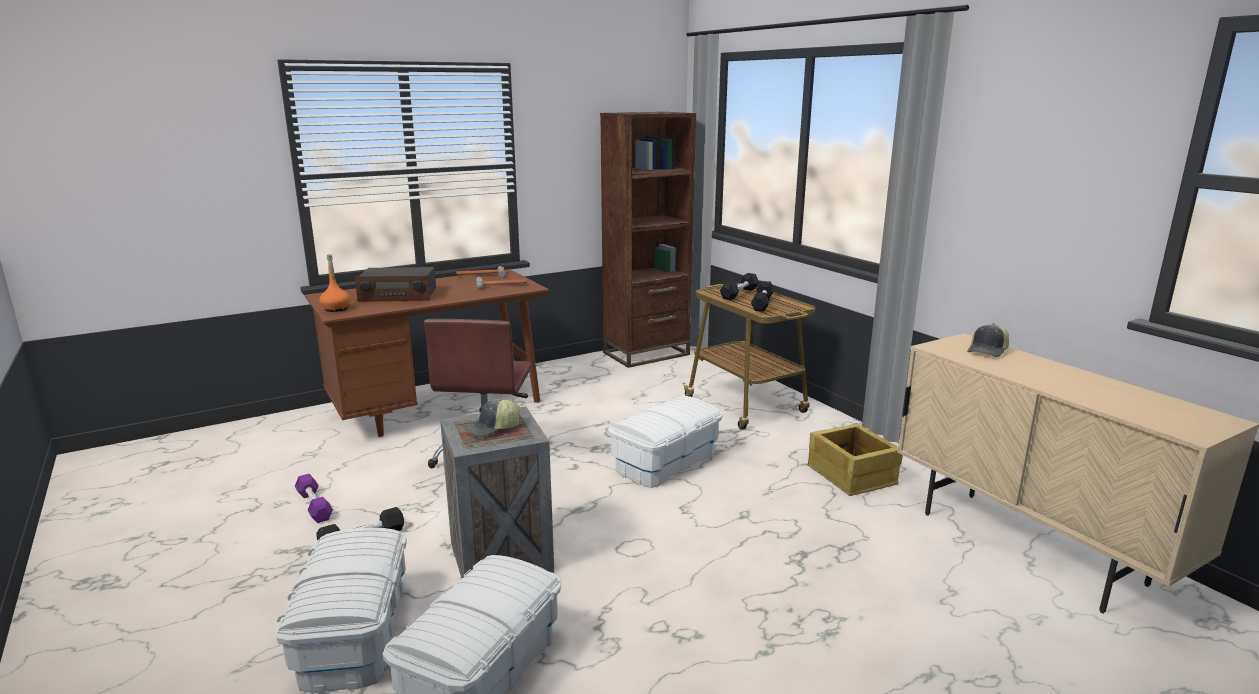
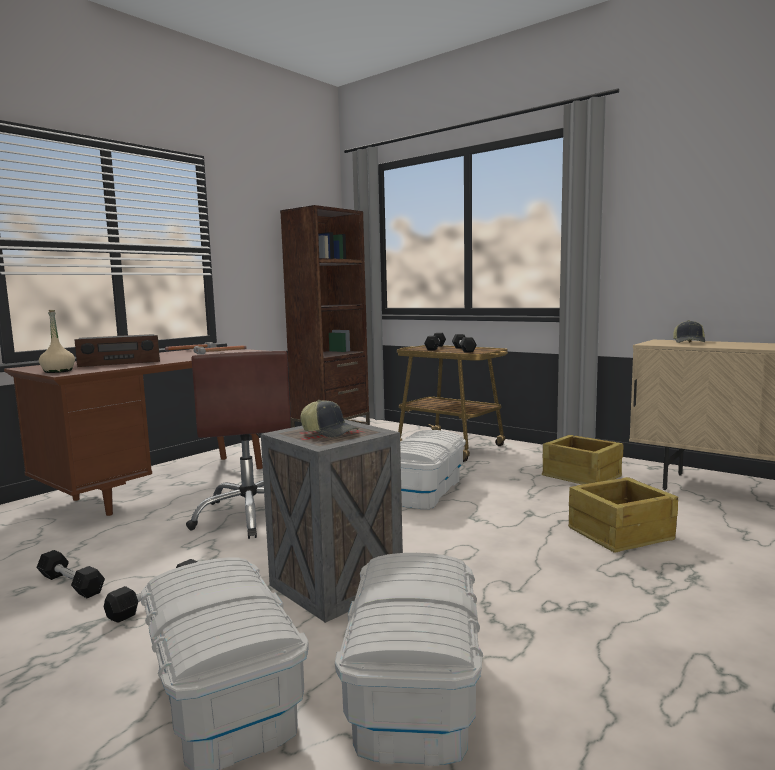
camera: 20 degrees left, 10 degrees down
(314, 506) = (71, 584): purple dumbbell -> black dumbbell
(336, 309) = (58, 371): orange bottle -> beige bottle
(493, 429) = (329, 432): cap -> cap turned 90 degrees counterclockwise
(811, 561) = (619, 533): none -> crate

